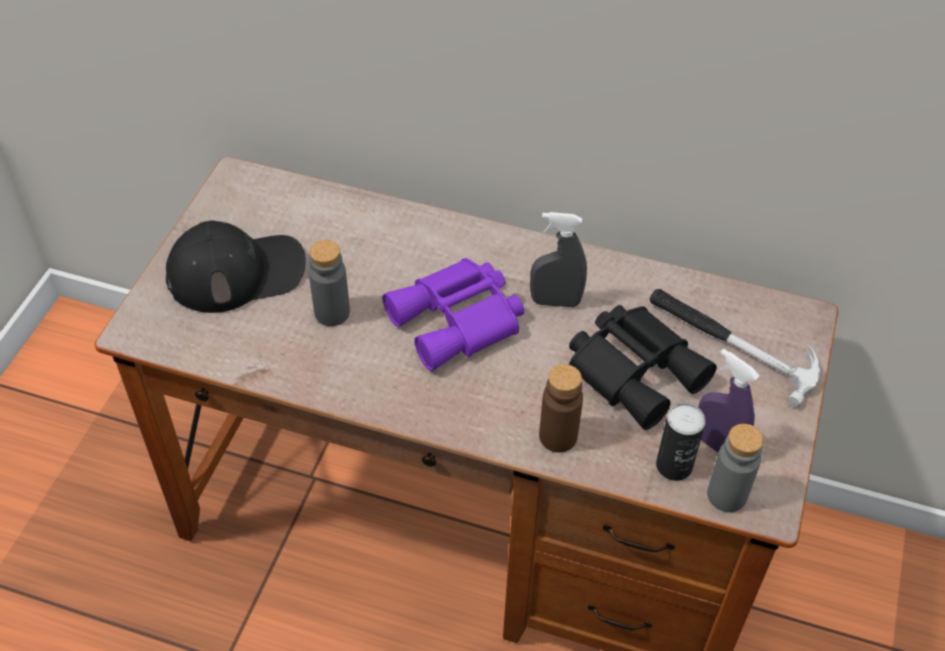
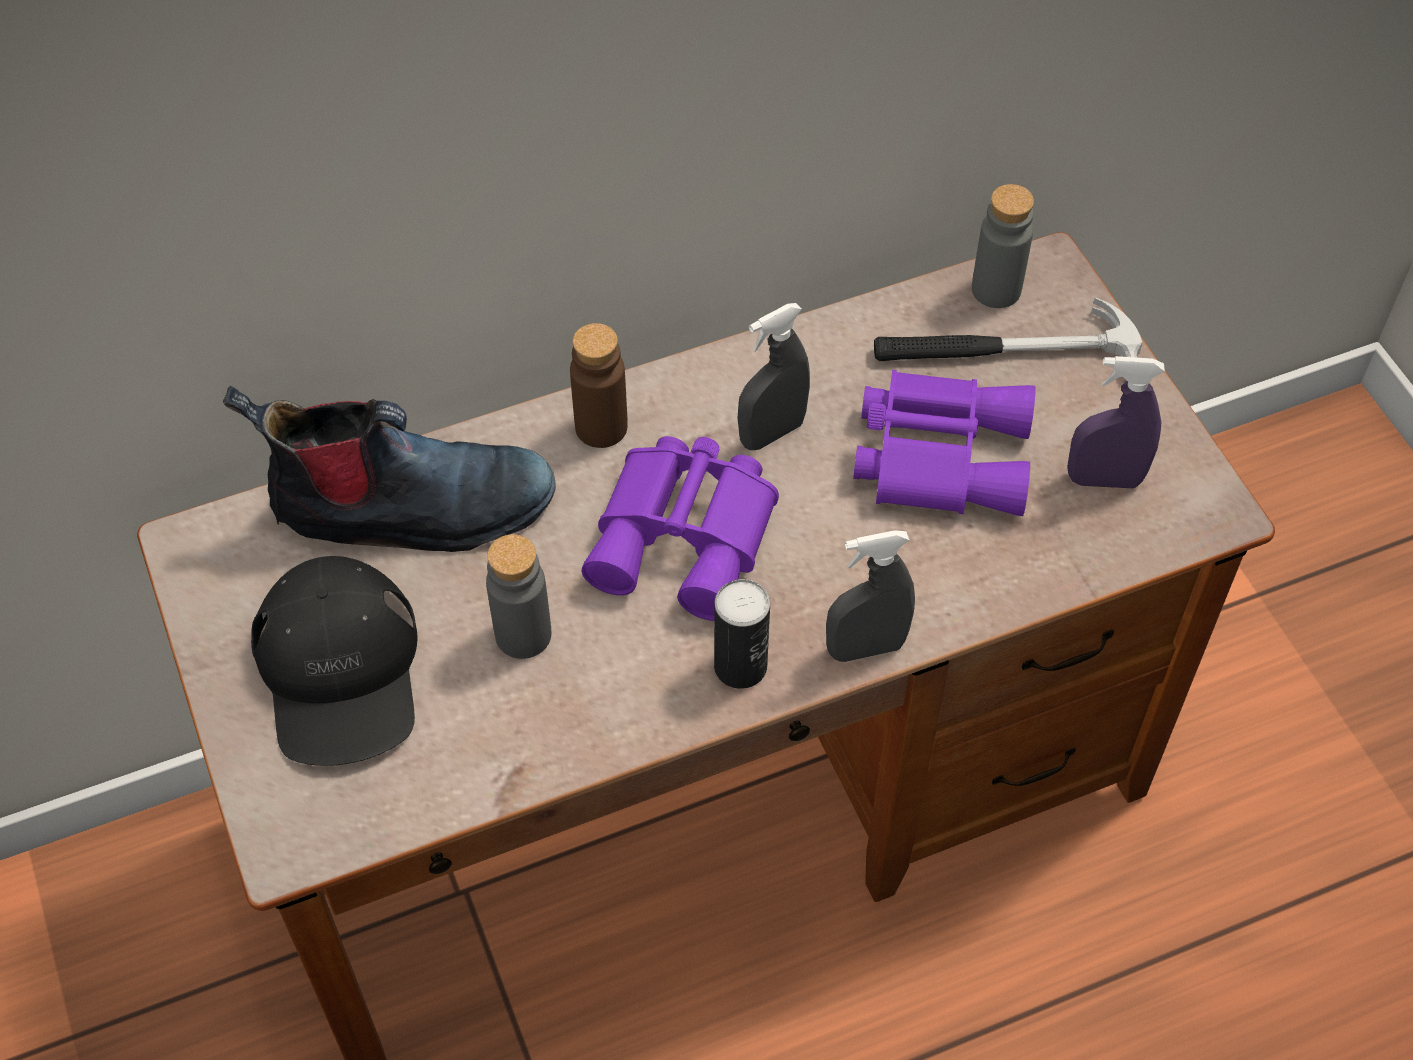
camera: 40 degrees left, 5 degrees up
(237, 272) = (340, 670): black cap -> black cap turned 135 degrees clockwise
(343, 223) = (409, 510): none -> boot
(489, 436) = (865, 648): none -> grey spray bottle
(558, 436) = (938, 592): brown bottle -> brown bottle (601, 427)
(636, 369) = (939, 452): black binoculars -> purple binoculars
(674, 466) = (1086, 535): can -> can (740, 666)
(726, 495) = (1166, 528): grey bottle -> grey bottle (996, 290)

